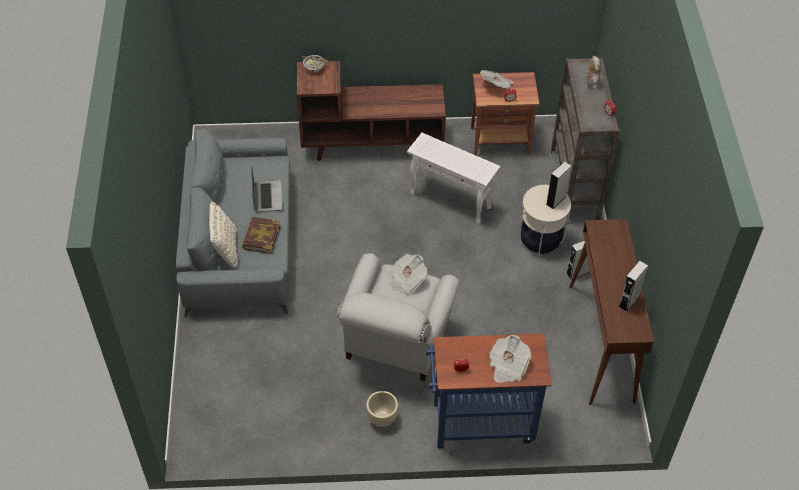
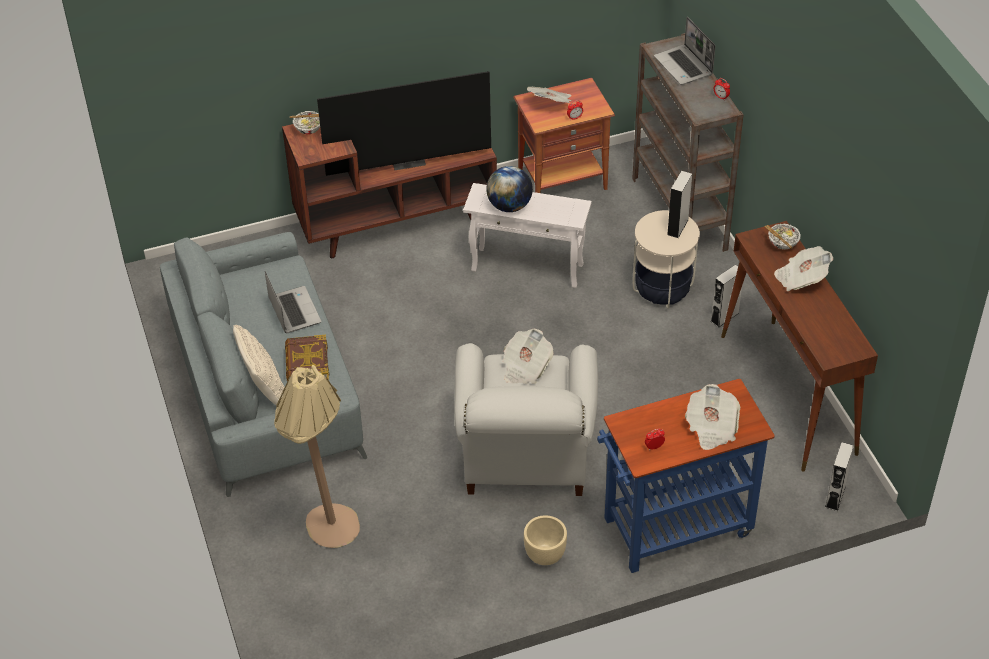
camera: 15 degrees left, 5 degrees down
(240, 363) = (327, 536): none -> beige floor lamp
(383, 105) = (408, 160): none -> television
(440, 156) = (509, 206): none -> globe
(591, 83) = (684, 66): plush toy -> laptop
(616, 236) = (782, 244): none -> bowl
(620, 267) = (801, 278): none -> newspaper
(628, 301) = (828, 316): grey speaker -> grey speaker (835, 497)

